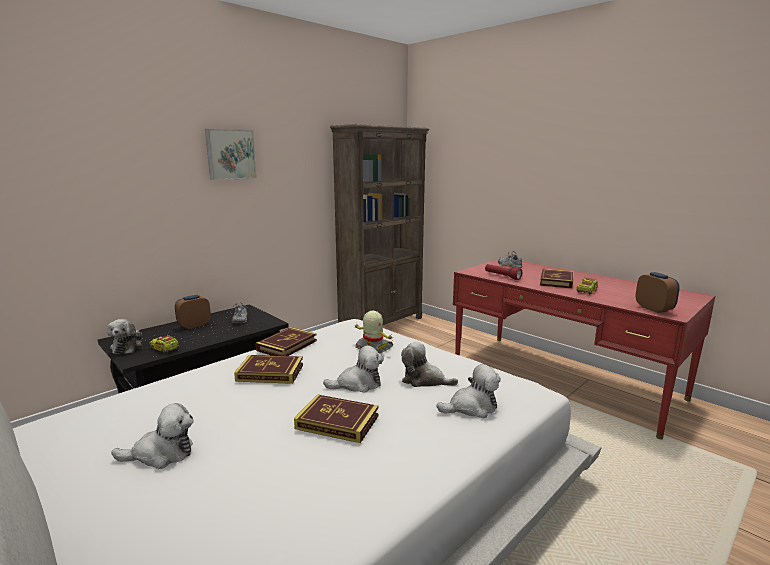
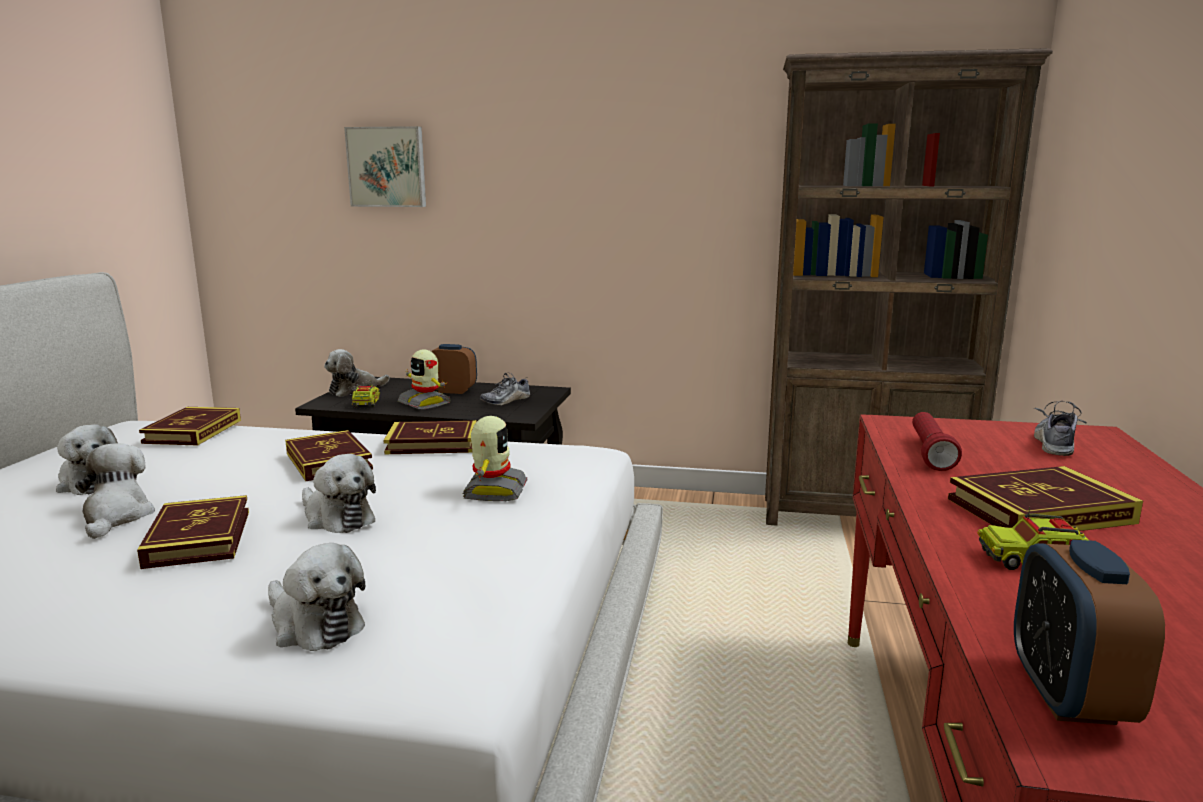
camera: 55 degrees right, 0 degrees up
(120, 404) = (193, 431): none -> book
(201, 336) = (425, 403): none -> toy robot
(230, 154) = (565, 128): picture -> picture (387, 167)
(424, 381) = (395, 559): plush toy -> plush toy (116, 517)
(654, 309) = (1068, 696): alarm clock -> alarm clock turned 150 degrees clockwise

